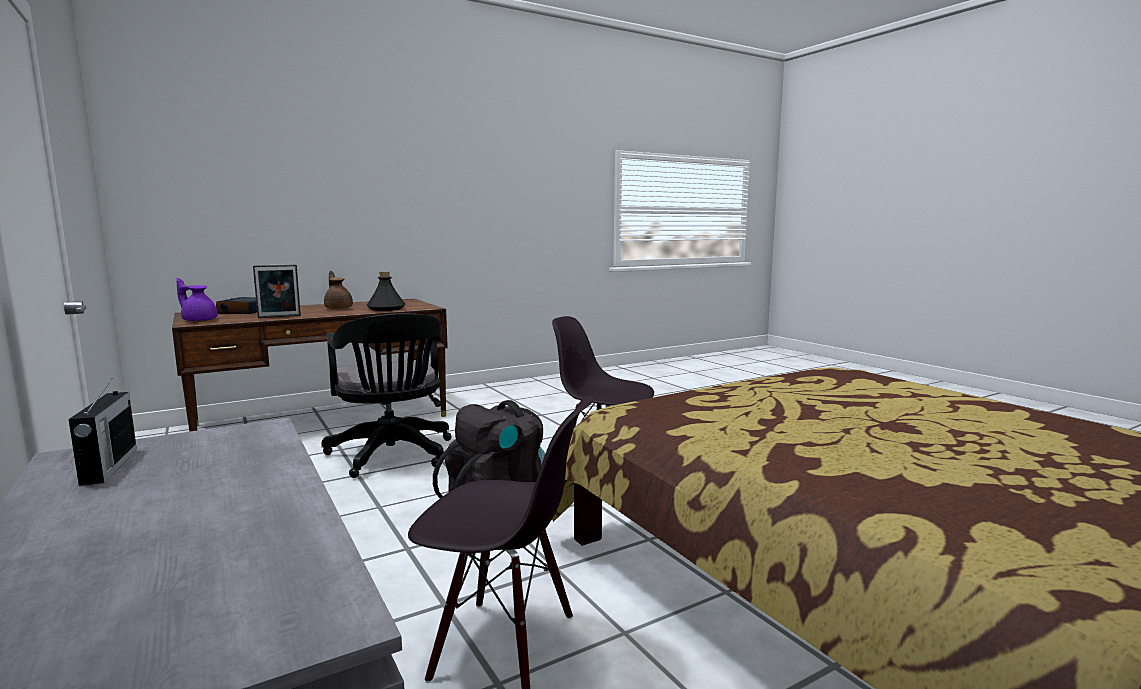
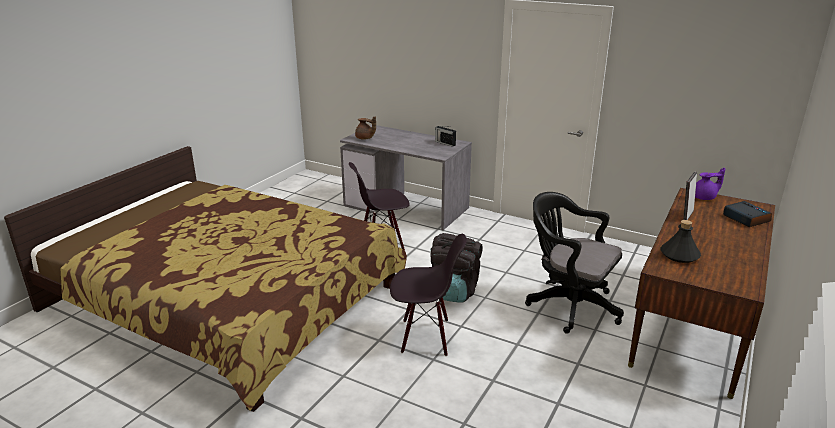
camera: 150 degrees right, 15 degrees up
(338, 308) = (714, 244): brown teapot -> brown teapot (365, 138)

